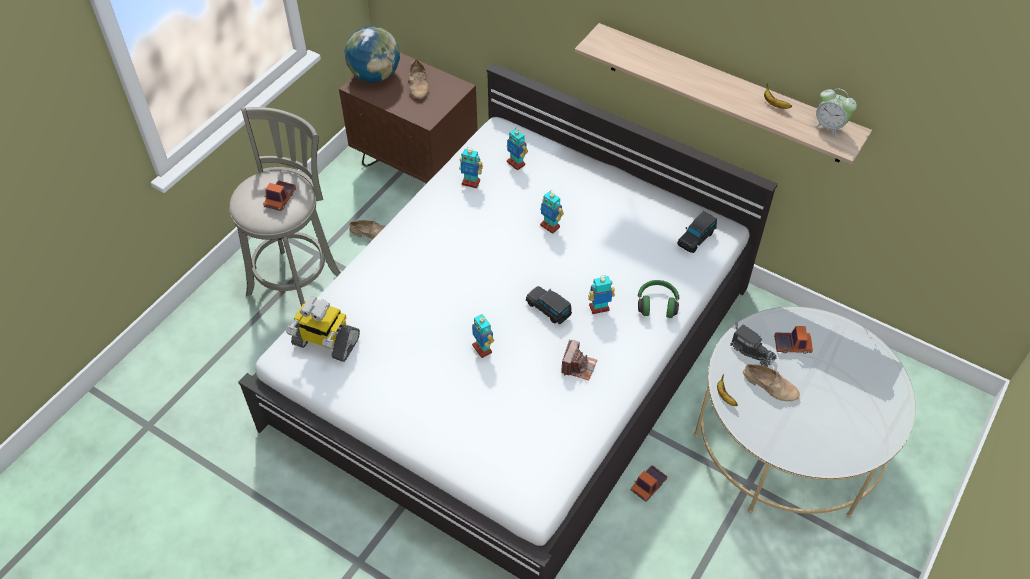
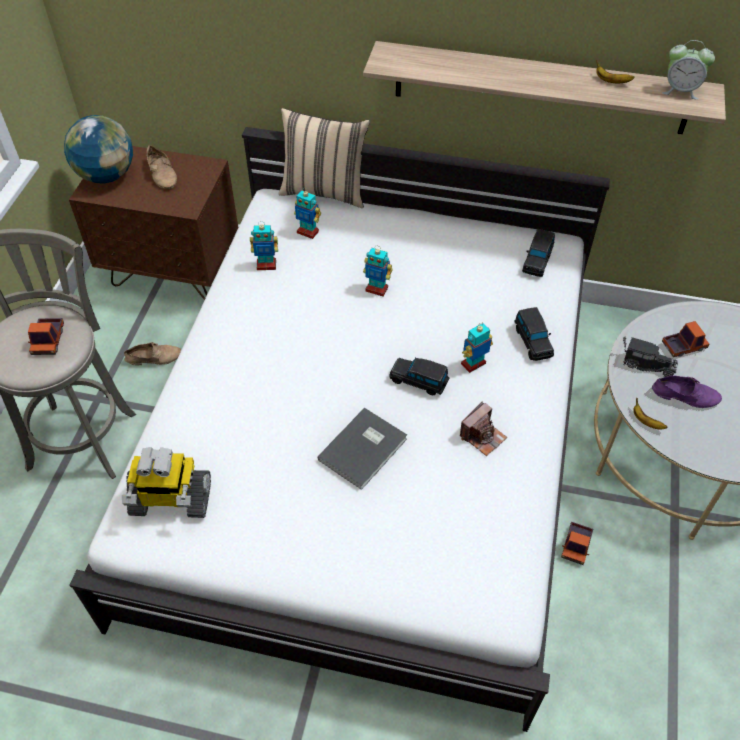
camera: 20 degrees left, 0 degrees up
(482, 349) = (365, 449): toy robot -> grey book
(546, 131) = (324, 191): none -> beige pillow
(578, 366) = (482, 436): camera -> camera turned 45 degrees clockwise
(657, 303) = (532, 341): green headphones -> black toy car
(770, 385) = (685, 395): beige shoe -> purple shoe

